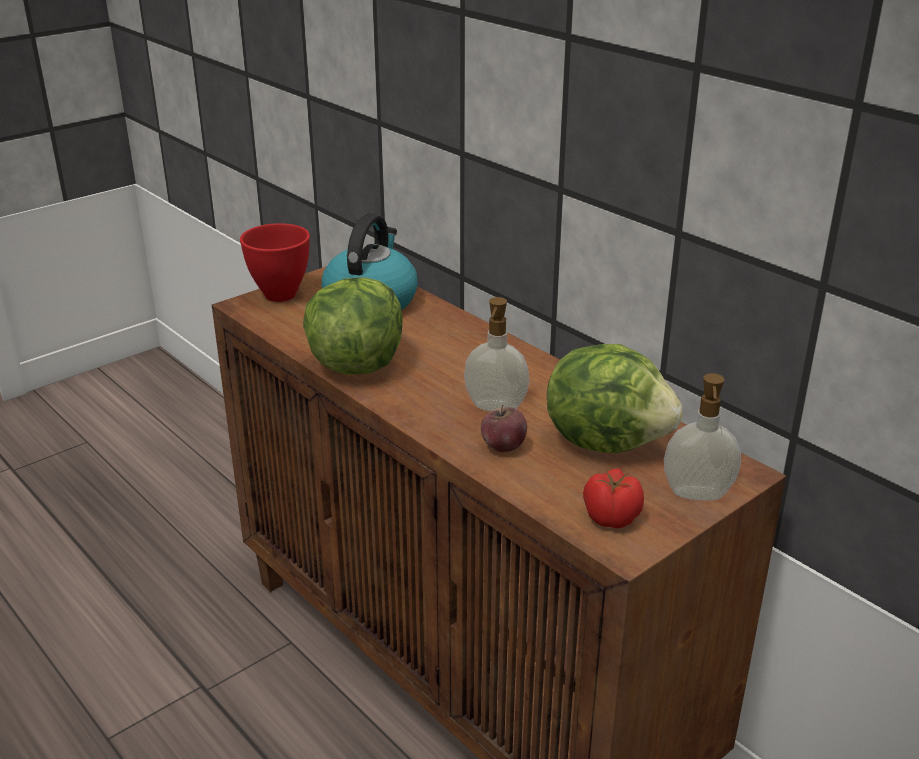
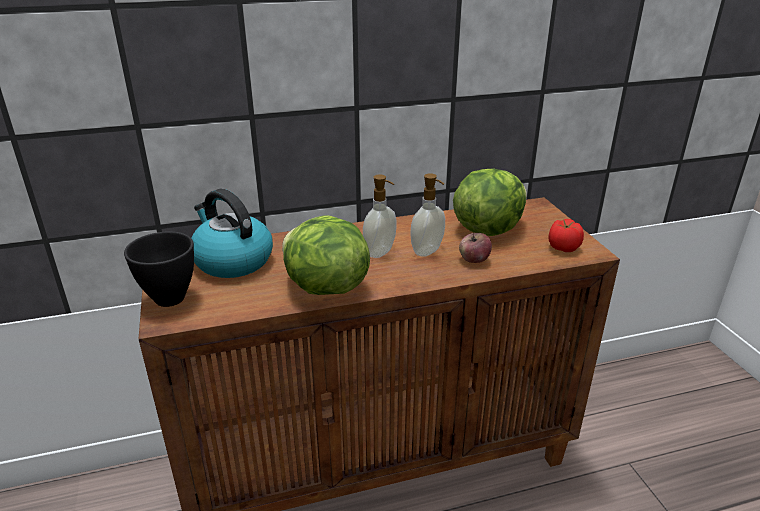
camera: 65 degrees left, 0 degrees up
(280, 296) = (171, 298): red bowl -> black bowl
(697, 495) = (552, 221): soap dispenser -> soap dispenser (381, 252)

